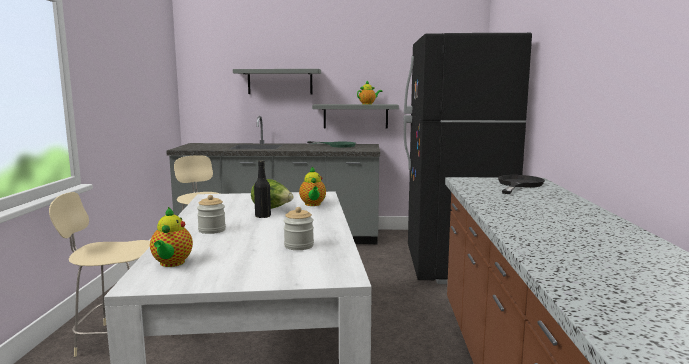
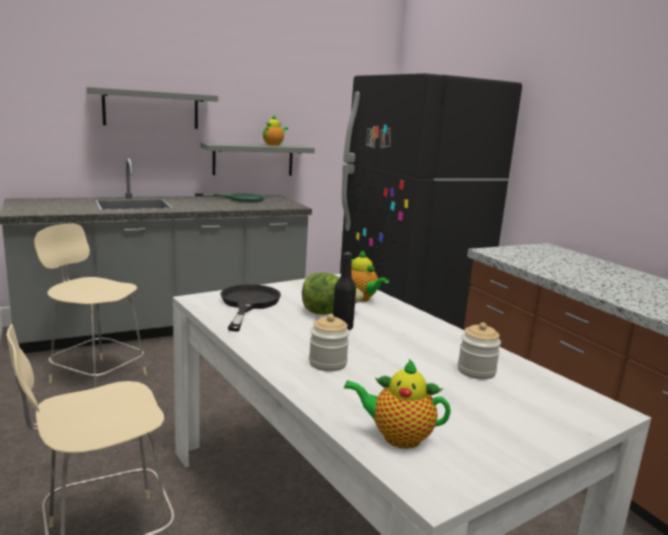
camera: 30 degrees left, 5 degrees up
(171, 263) = (397, 437): teapot -> teapot turned 135 degrees clockwise
(518, 185) = (553, 255): black frying pan -> black frying pan (248, 304)

